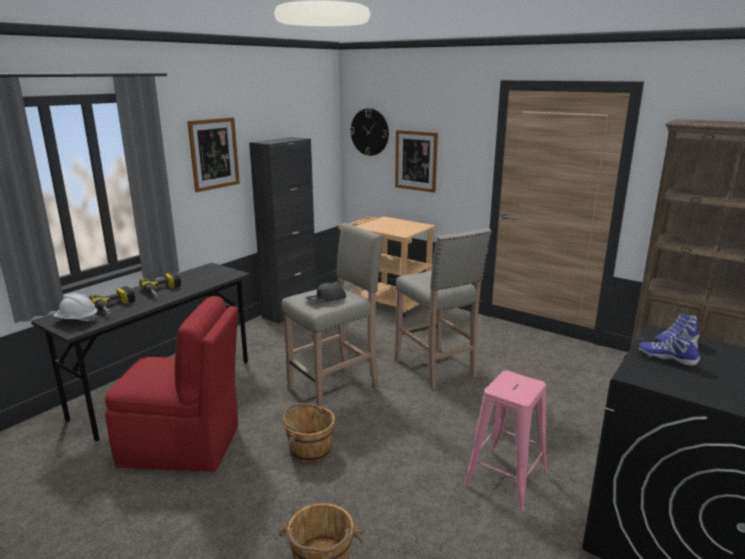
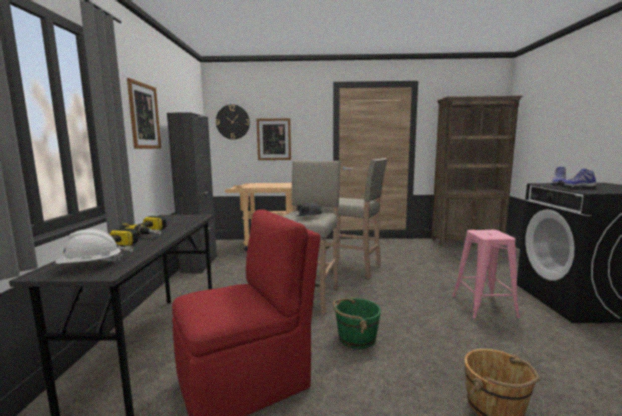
camera: 35 degrees left, 10 degrees down
(310, 449) = (356, 338): brown bucket -> green bucket

